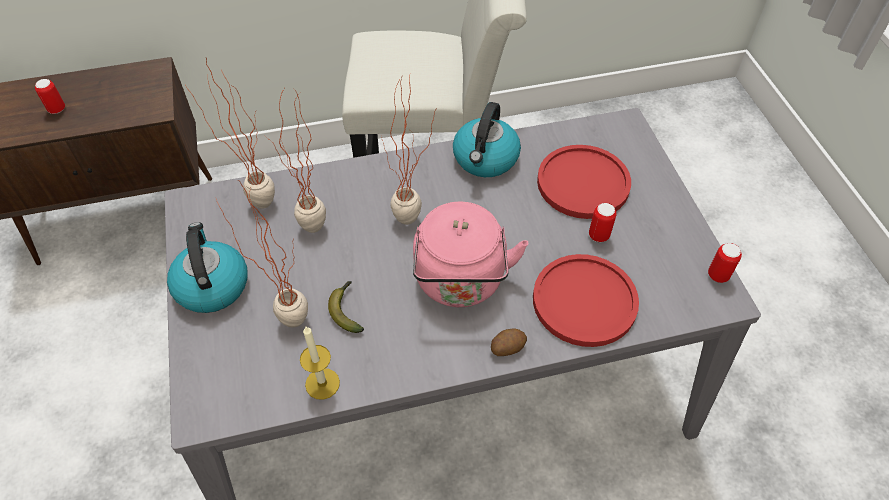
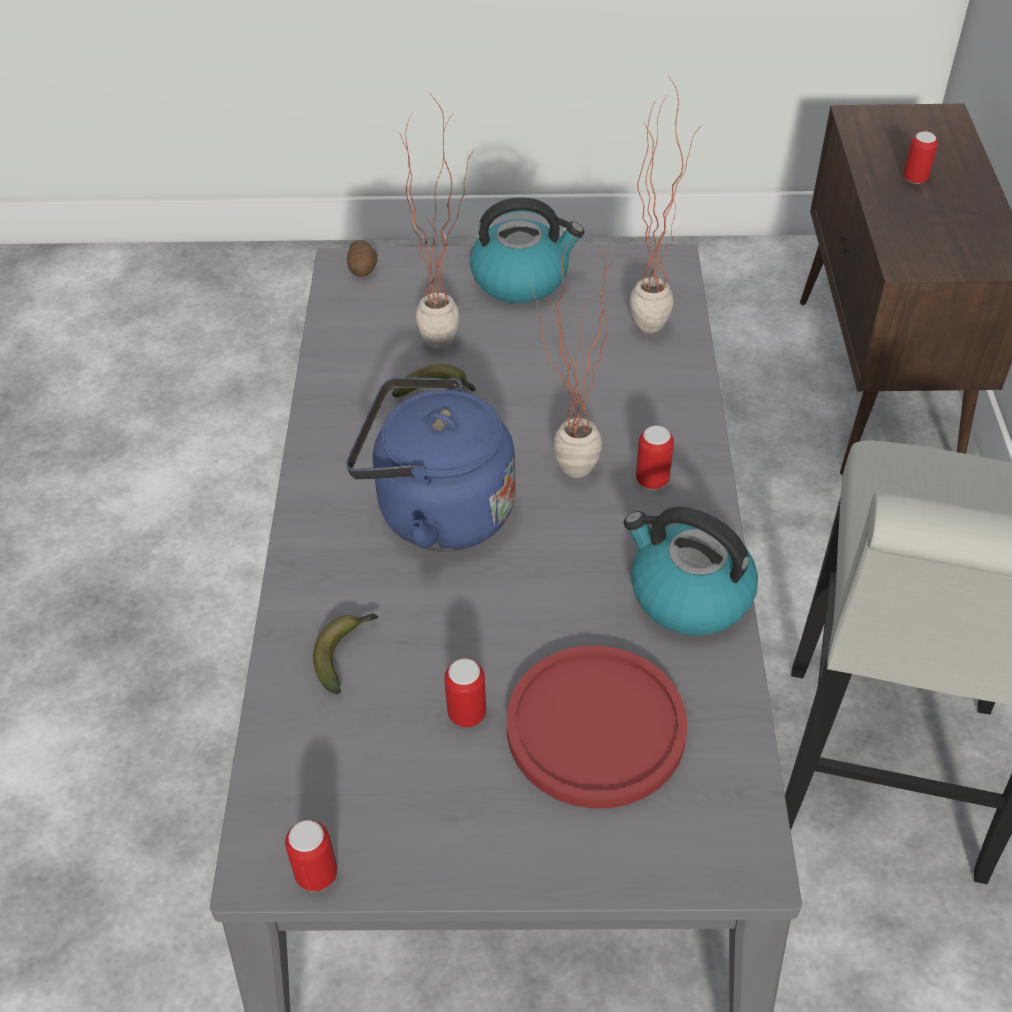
camera: 105 degrees right, 5 degrees down
(312, 235) = (576, 369): potted plant -> none
(322, 383) = (339, 359): candle -> none
(405, 184) = (652, 480): none -> can
(460, 283) = (436, 511): pink kettle -> blue kettle
(507, 347) = (309, 540): potato -> potato (363, 269)
(584, 301) = (345, 653): red plate -> banana

